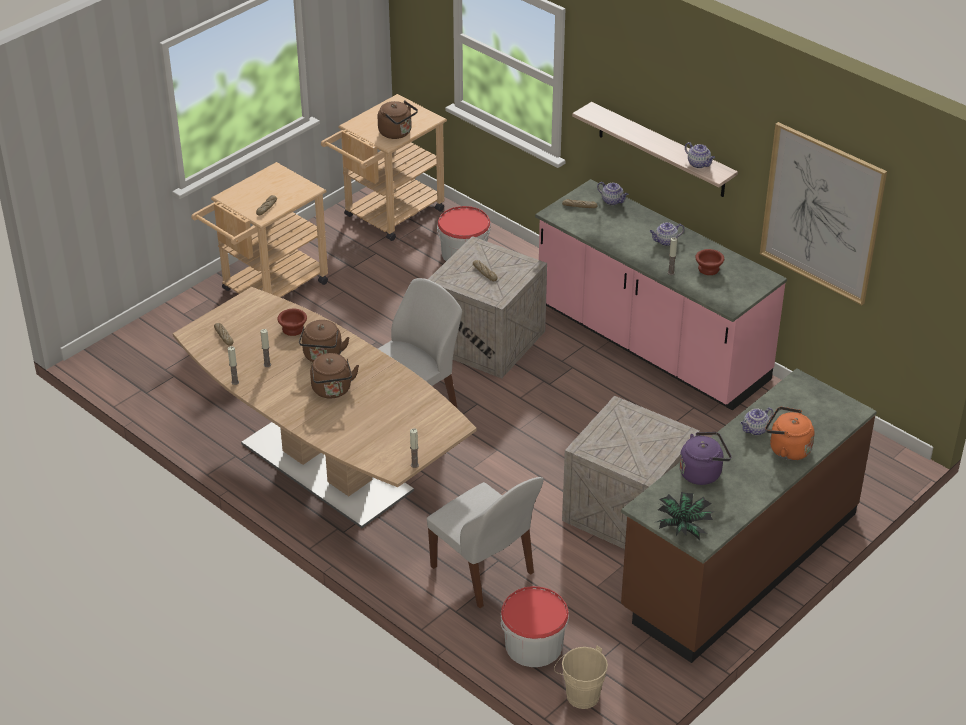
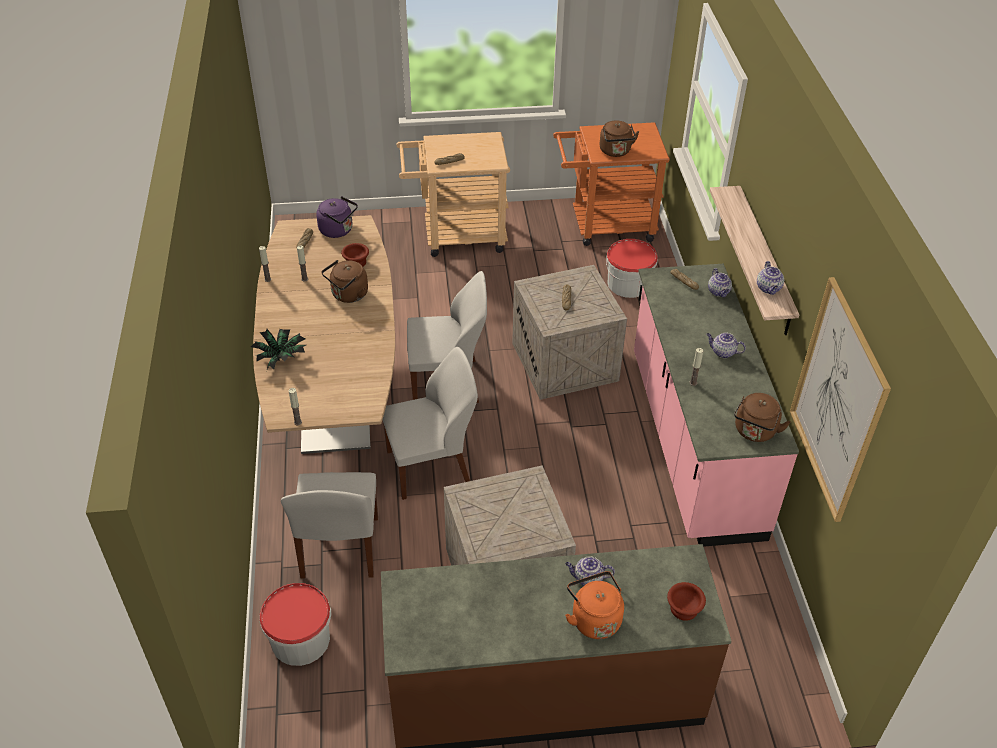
camera: 40 degrees right, 5 degrees up
(332, 390) = (320, 325): brown kettle -> brown kettle (754, 432)
(388, 216) = (605, 226): beige cart -> orange cart
(479, 474) = (431, 467): none -> white chair
(579, 694) = (281, 710): beige bucket -> none
(683, 525) = (410, 626): potted plant -> potted plant (281, 358)
(702, 472) = (490, 587): purple kettle -> purple kettle (338, 230)
(708, 269) = (731, 399): brown bowl -> brown bowl (683, 609)

